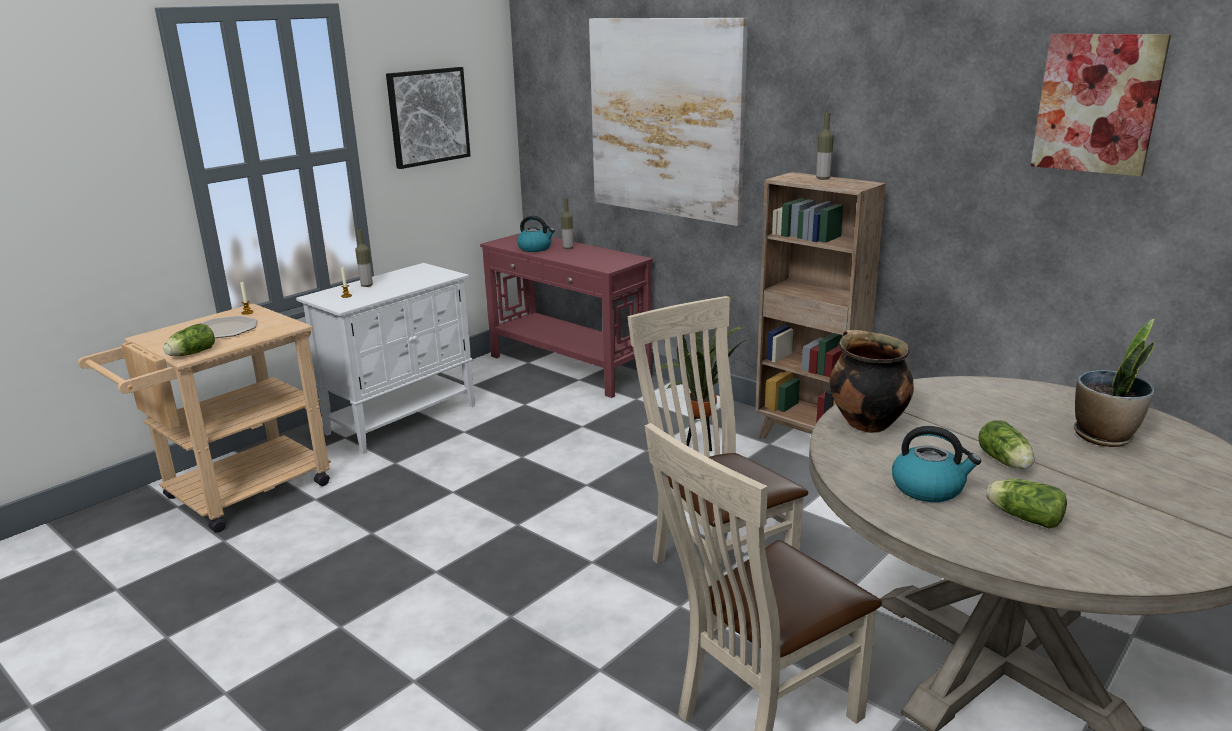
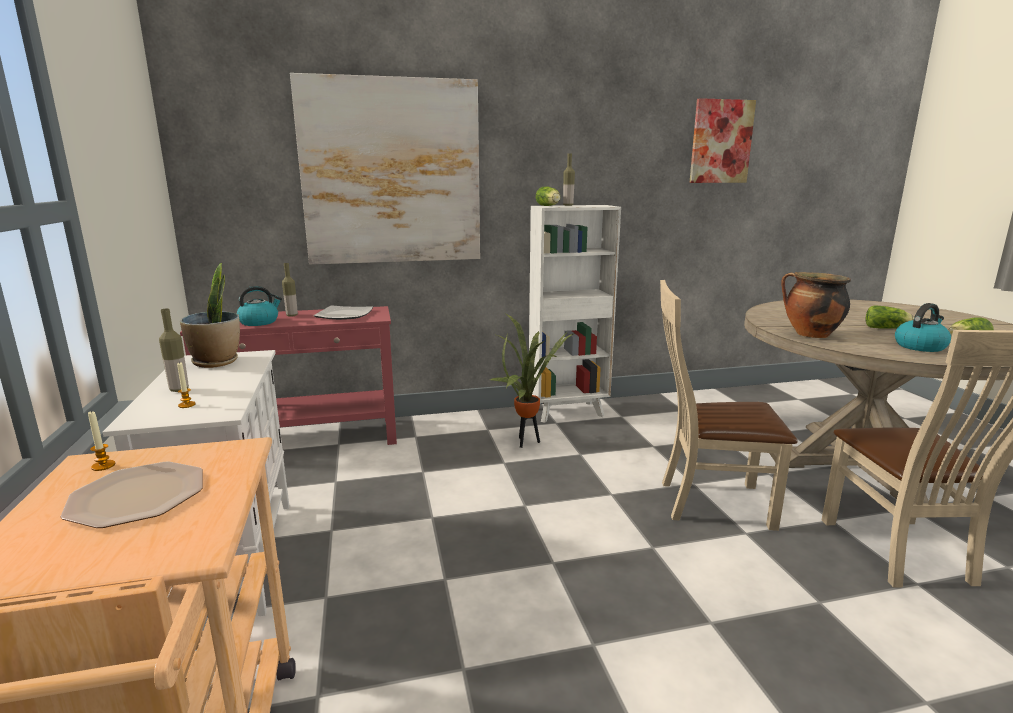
camera: 55 degrees left, 5 degrees down
(190, 354) = (195, 545): lettuce -> lettuce (549, 206)
(428, 116) = (119, 171): picture -> none
(598, 258) = (345, 315): none -> plate
(807, 441) = (569, 412): brown bookcase -> white bookcase
(1104, 437) = (859, 310): potted plant -> potted plant (216, 362)

